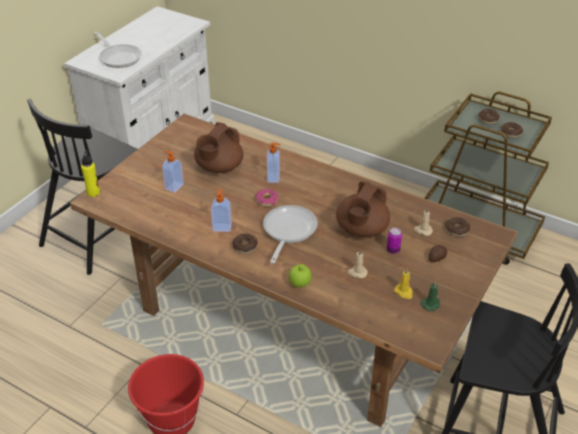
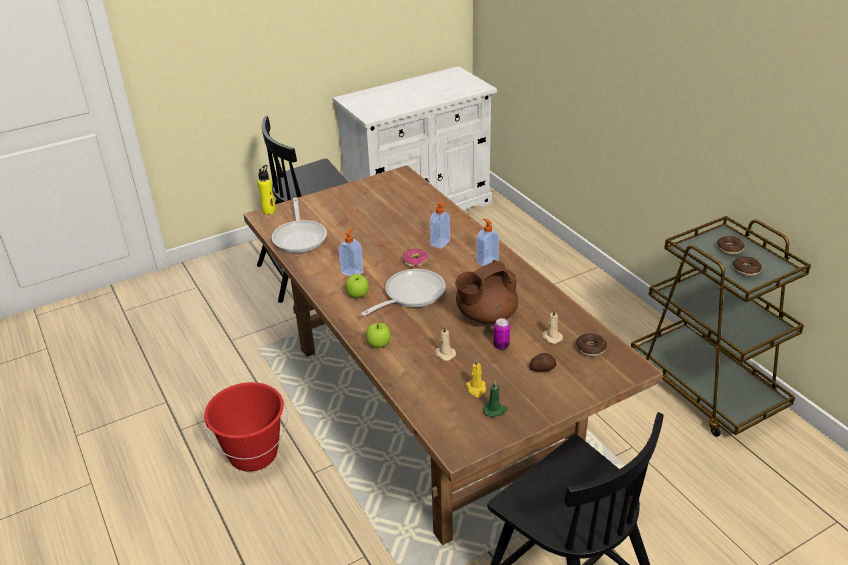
camera: 30 degrees right, 5 degrees down
(119, 57) = (384, 102): frying pan -> frying pan (300, 237)
(173, 186) = (341, 225): soap dispenser -> soap dispenser (487, 262)
(219, 167) = (396, 220): brown teapot -> none
(245, 246) = (358, 295): donut -> apple

